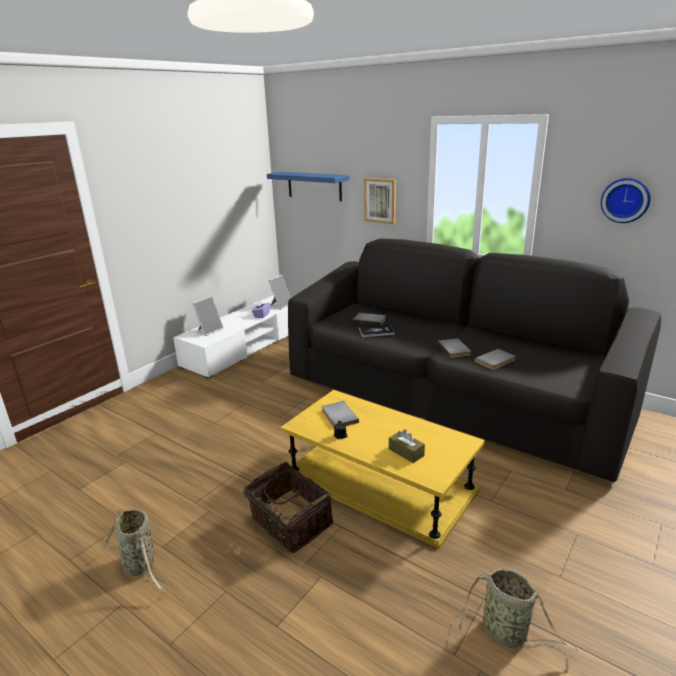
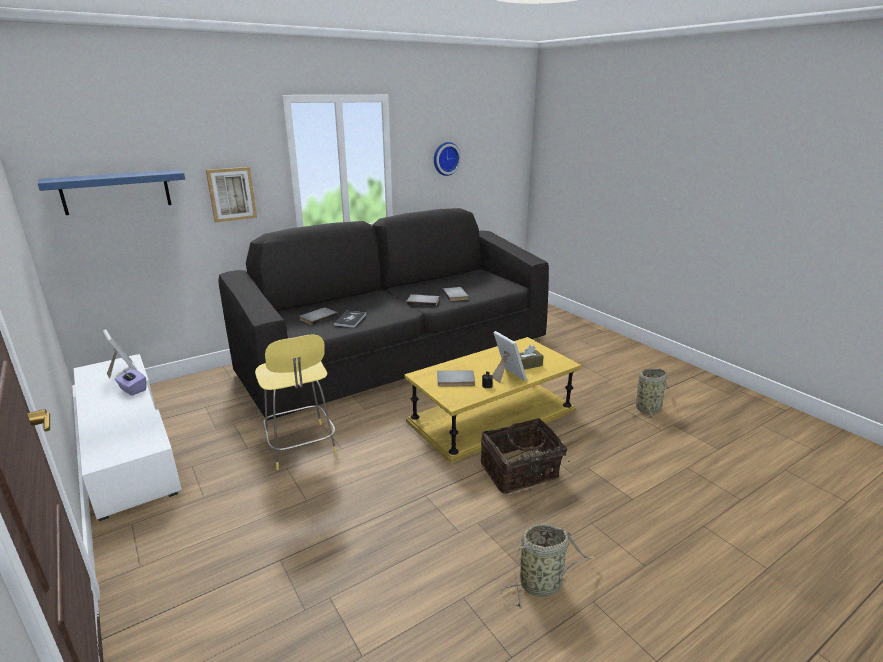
camera: 70 degrees left, 0 degrees up
(209, 330) = (114, 437): picture frame -> picture frame (506, 376)
(273, 400) = (301, 447): none -> yellow stool

